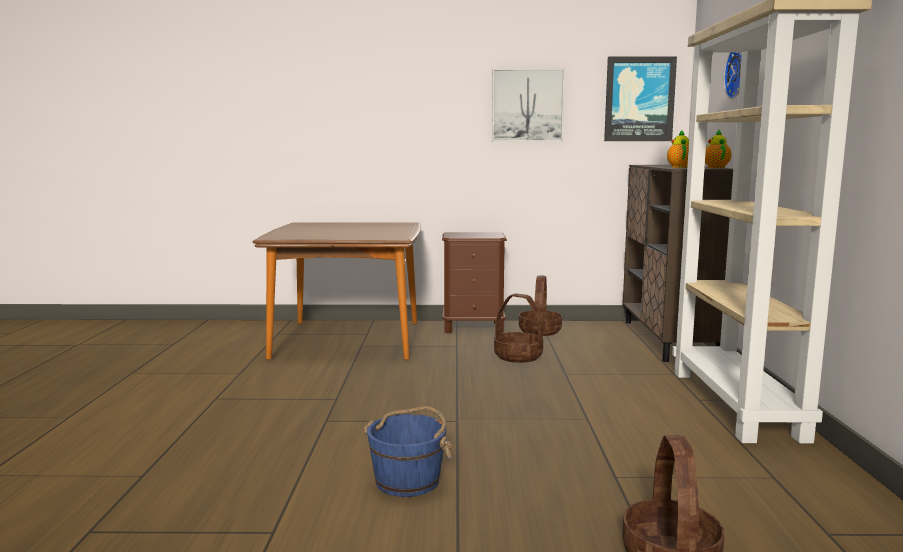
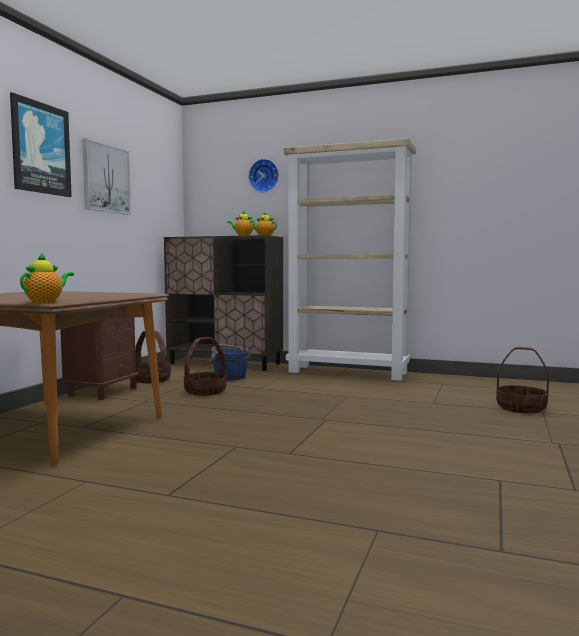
camera: 70 degrees left, 5 degrees down
(271, 237) = (46, 302): none -> teapot
(408, 481) = (425, 440): blue bucket -> blue bucket (230, 377)
(639, 99) = (163, 186): picture -> picture (40, 148)

